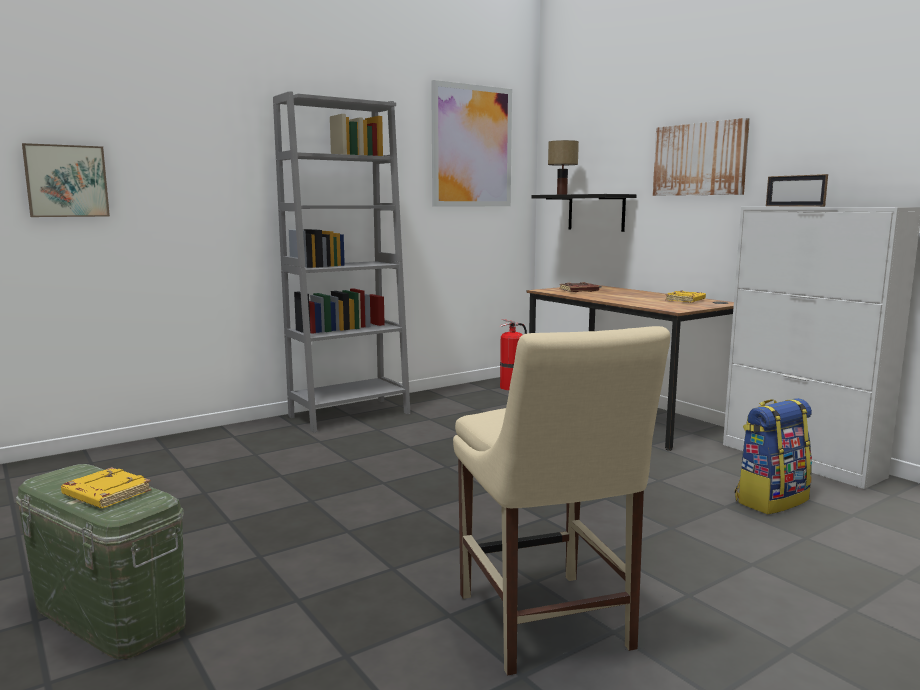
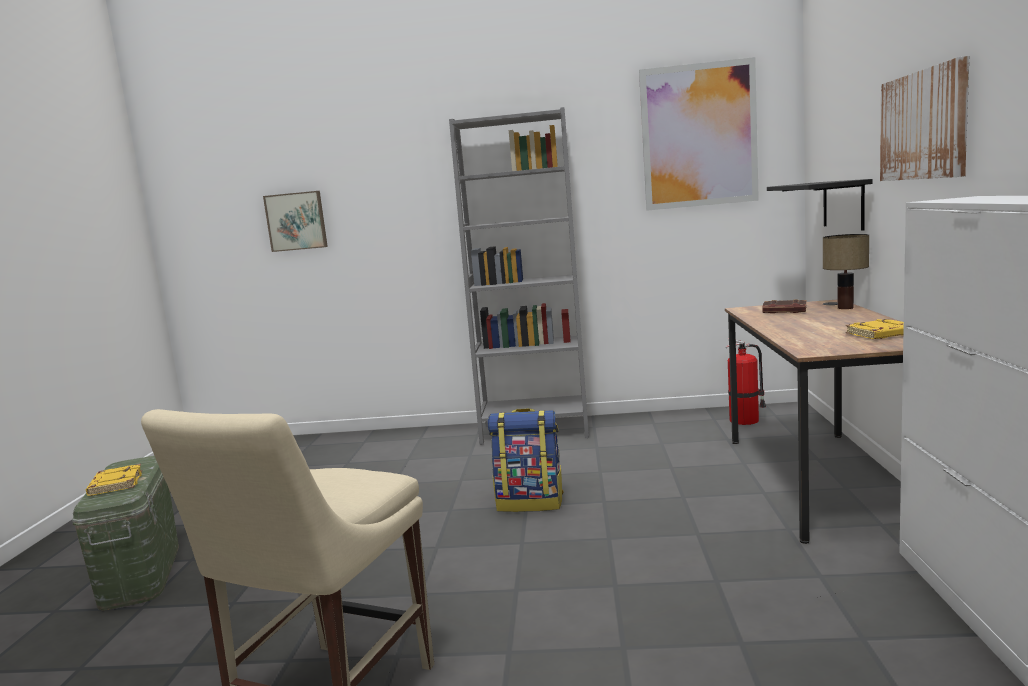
camera: 40 degrees right, 0 degrees up
(562, 194) = (799, 183): table lamp -> table lamp (846, 308)
(770, 500) = (824, 656): backpack -> backpack (530, 502)
(794, 206) = (974, 199): picture frame -> none

